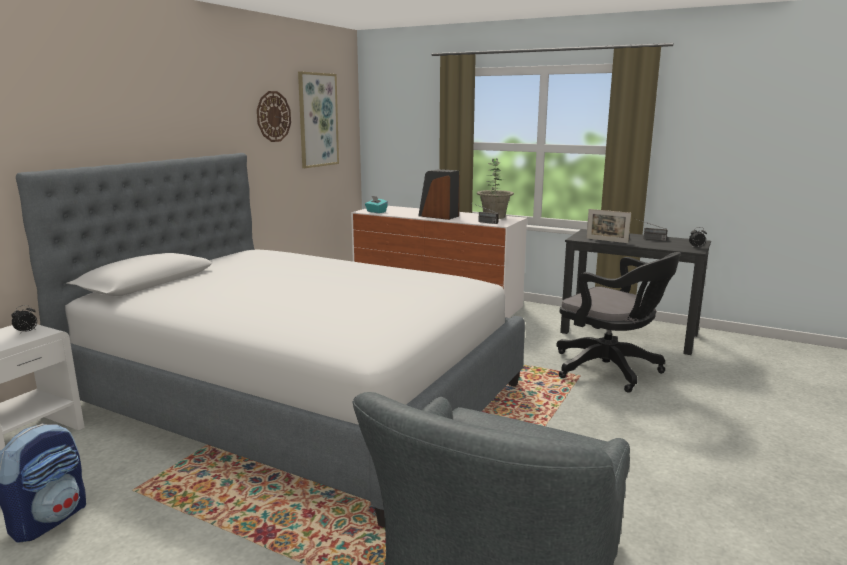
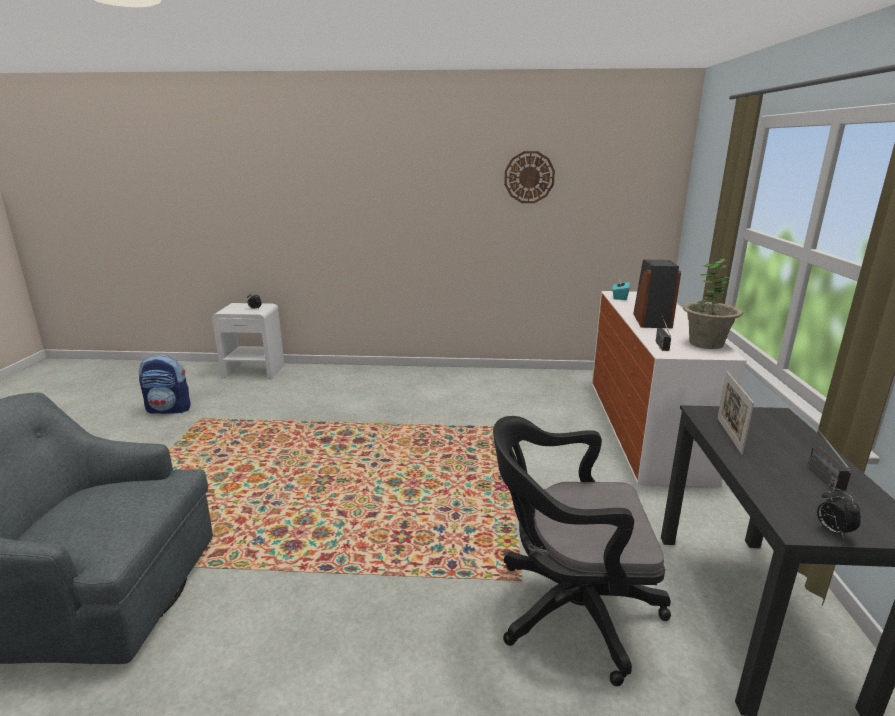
camera: 65 degrees right, 5 degrees up
(299, 397) = (350, 427): bed -> none
(317, 120) = (602, 182): picture -> none
(611, 370) = (567, 610): black office chair -> black office chair turned 75 degrees clockwise

